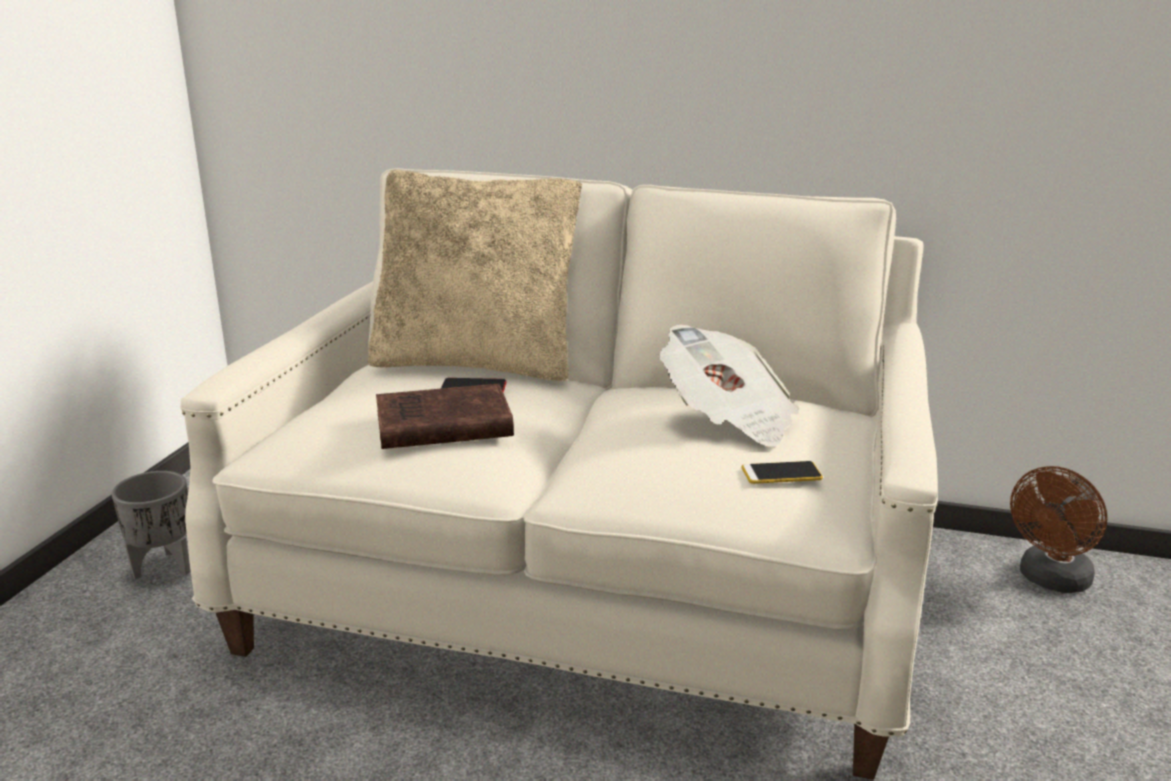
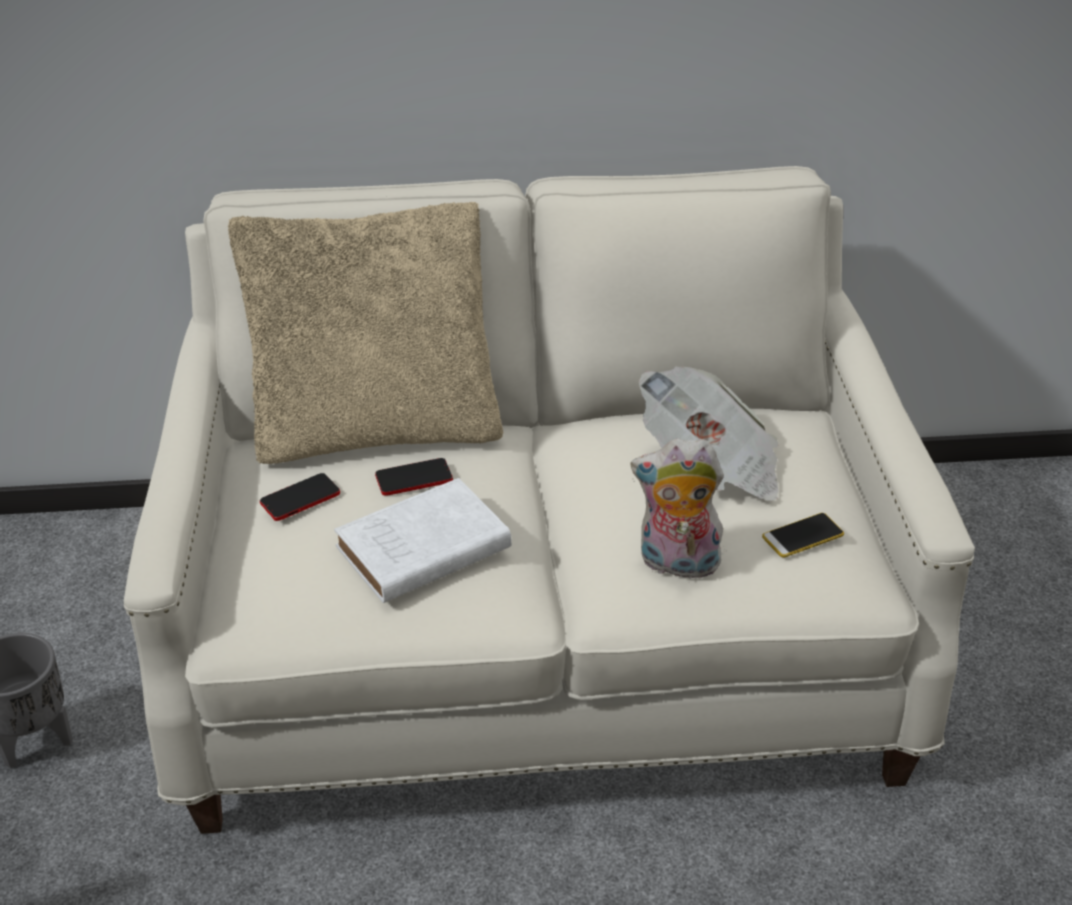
camera: 20 degrees left, 15 degrees up
(378, 385) = (300, 498): none -> phone
(439, 426) = (419, 550): brown book -> white book
(649, 471) = (676, 564): none -> plush toy
(1050, 580) = (975, 510): brown fan -> none

